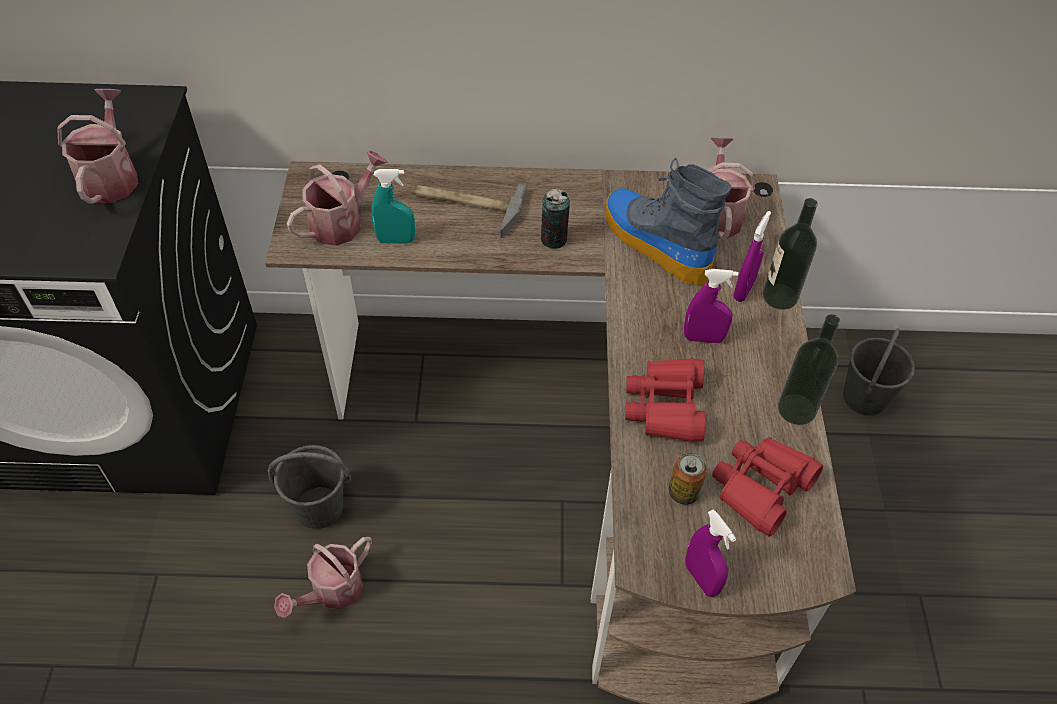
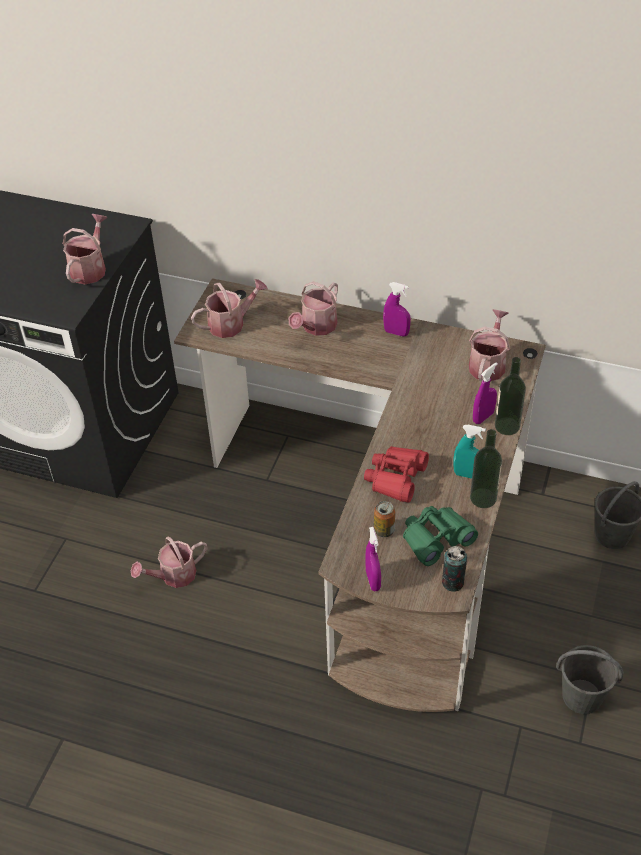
camera: 20 degrees right, 5 degrees down
(320, 507) = (183, 521): grey bucket -> grey bucket (582, 697)
(395, 240) = (261, 341): turquoise spray bottle -> turquoise spray bottle (468, 475)
(466, 205) = (316, 327): hammer -> watering can
(554, 239) = (366, 360): can -> can (452, 582)
(654, 243) = (434, 375): boot -> none
(703, 338) = (440, 442): purple spray bottle -> purple spray bottle (396, 332)
(761, 487) = (436, 538): red binoculars -> green binoculars

